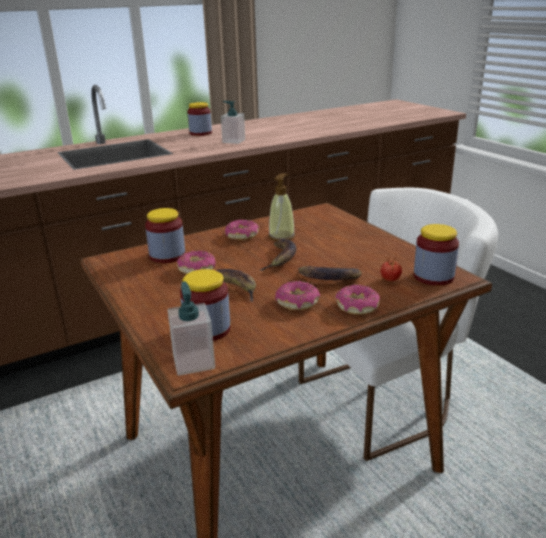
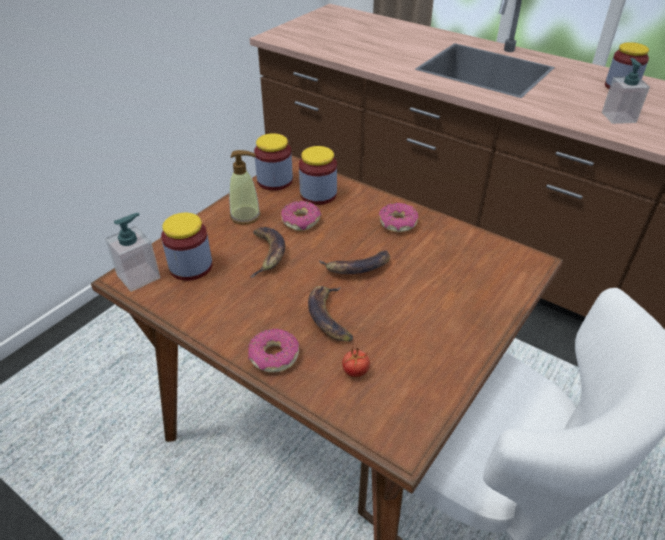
camera: 65 degrees right, 15 degrees up
(281, 236) = (416, 252): soap dispenser -> soap dispenser (245, 216)
(297, 302) = (263, 308): donut -> none
(433, 276) = (387, 413): jar -> jar (275, 181)

